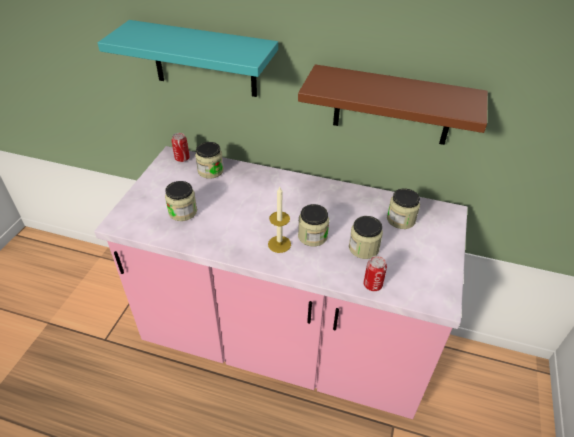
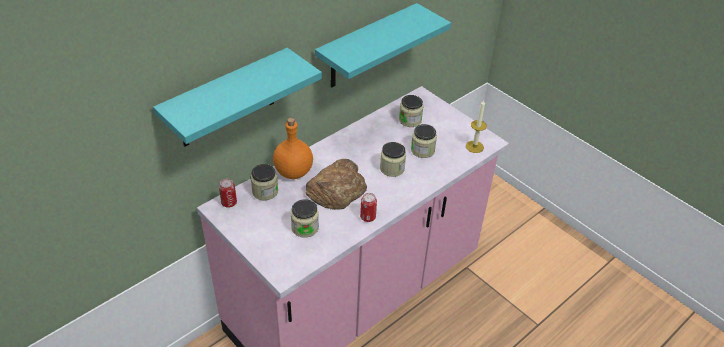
camera: 60 degrees left, 0 degrees up
(248, 211) = (336, 189): none -> bread
(249, 175) = (293, 171): none -> orange bottle
(279, 244) = (386, 188): candle -> candle (474, 147)
(372, 285) = (457, 162): can -> can (368, 217)
(392, 106) = (367, 47): brown shelf -> turquoise shelf

